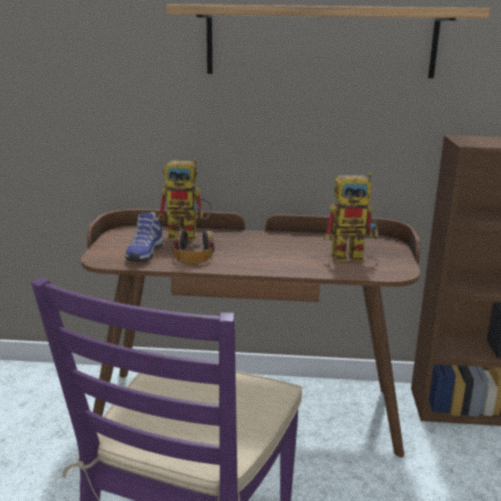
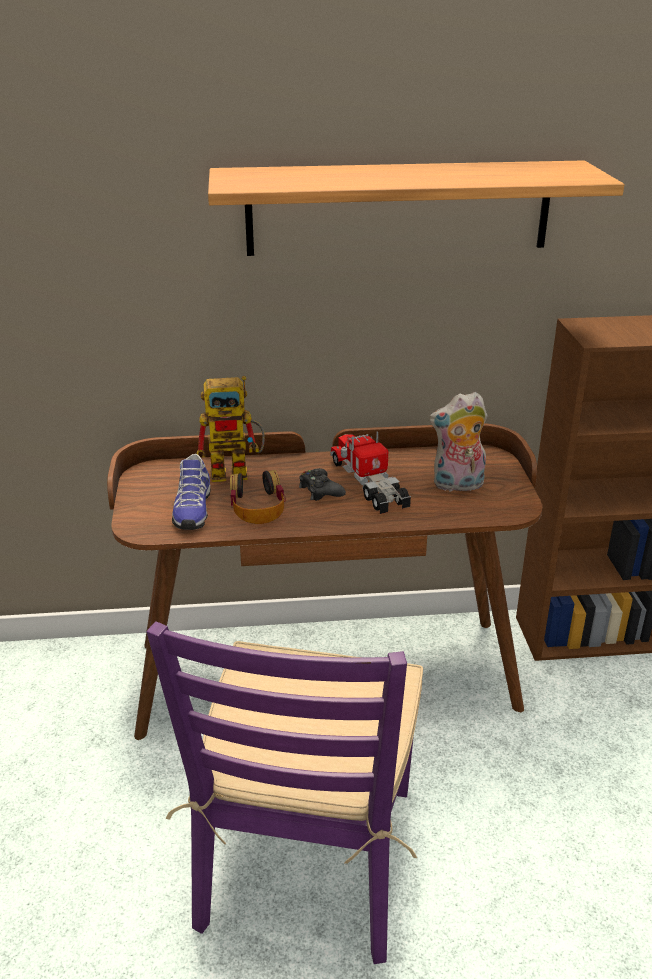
camera: 10 degrees left, 10 degrees up
(245, 250) = (320, 490): none -> black game controller
(285, 249) = (369, 483): none -> toy truck
(354, 256) = (457, 485): toy robot -> plush toy

